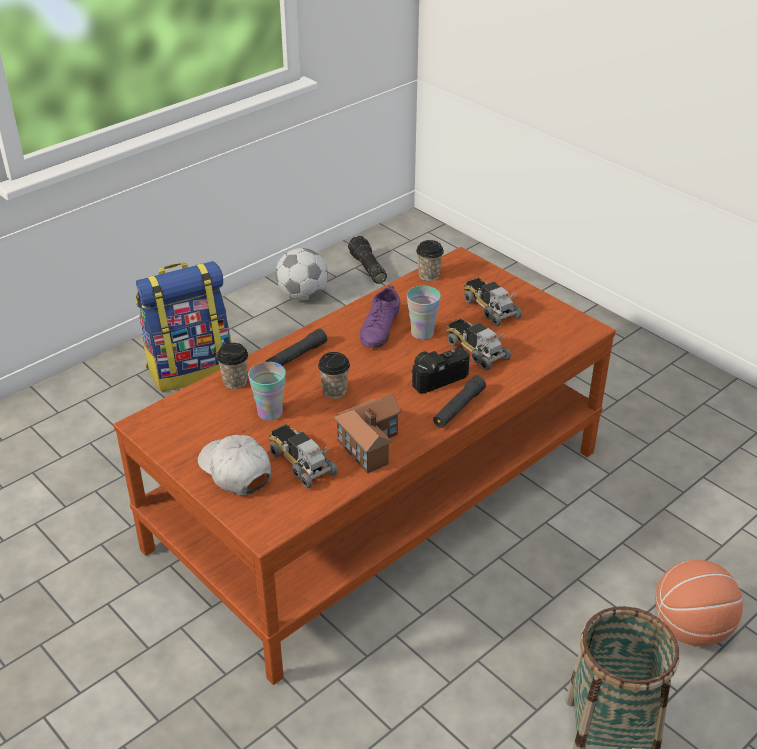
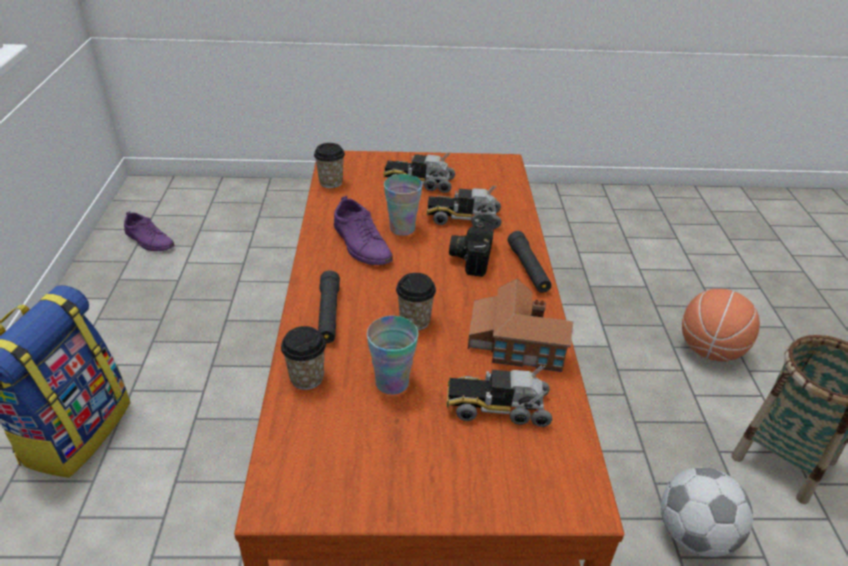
camera: 50 degrees left, 0 degrees up
(235, 471) = (457, 467): white cap -> none
(302, 296) = (114, 294): football -> football (694, 535)
(367, 268) = (149, 240): flashlight -> purple shoe

